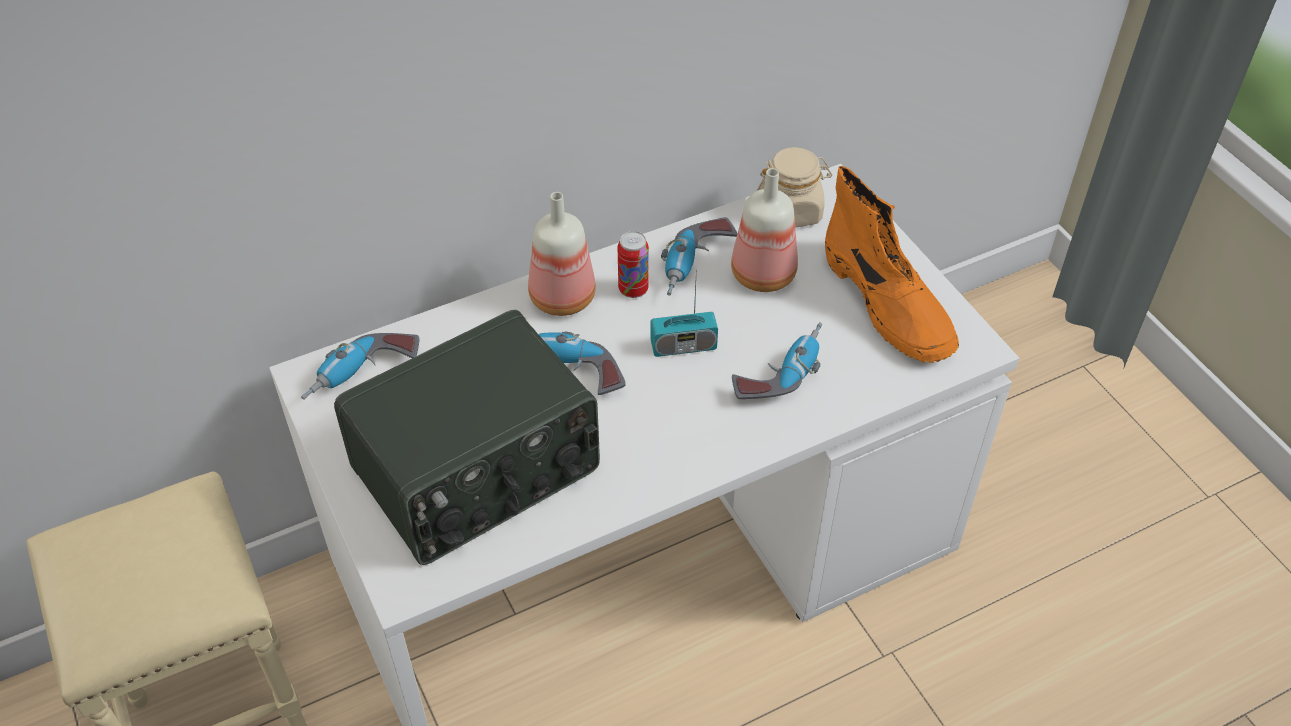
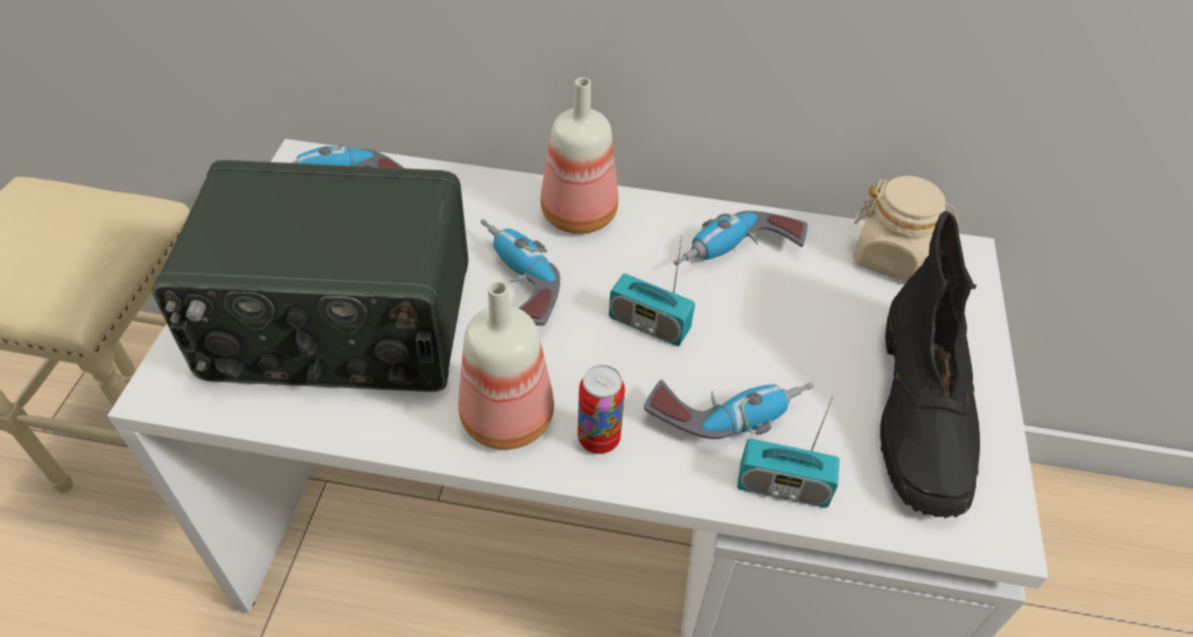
camera: 35 degrees right, 0 degrees up
(633, 289) = (653, 243): can -> can (598, 439)
(765, 275) = (804, 303): bottle -> bottle (509, 420)
(849, 396) = (782, 486): none -> radio
(888, 304) = (921, 413): orange boot -> black boot

